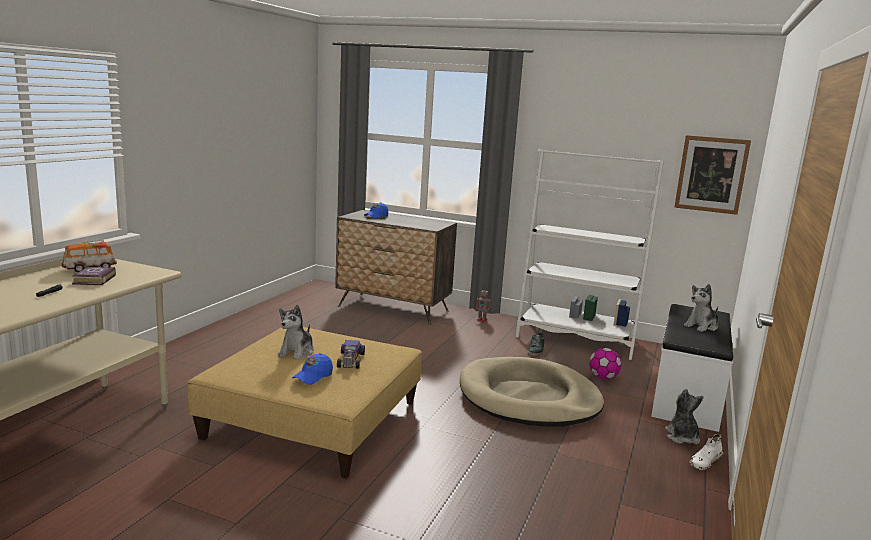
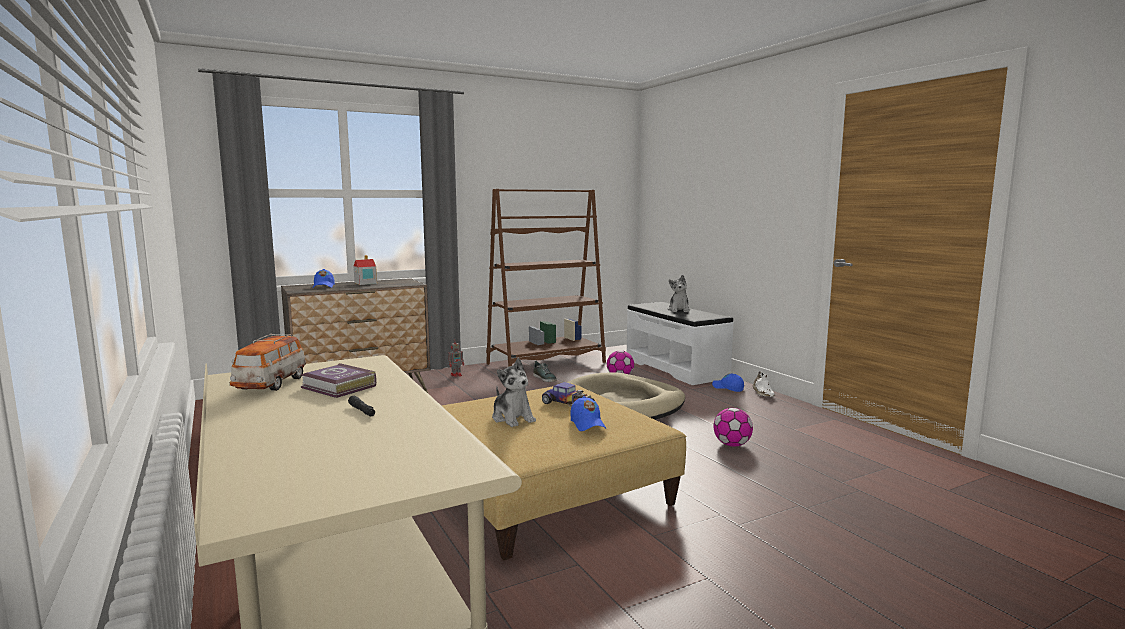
camera: 50 degrees left, 5 degrees down
(409, 220) = (365, 283): none -> toy house
(515, 476) = (732, 445): none -> football
(576, 339) = (546, 363): white bookcase -> brown bookcase
(682, 437) = (728, 388): plush toy -> blue cap
(711, 174) = (609, 200): picture -> none

